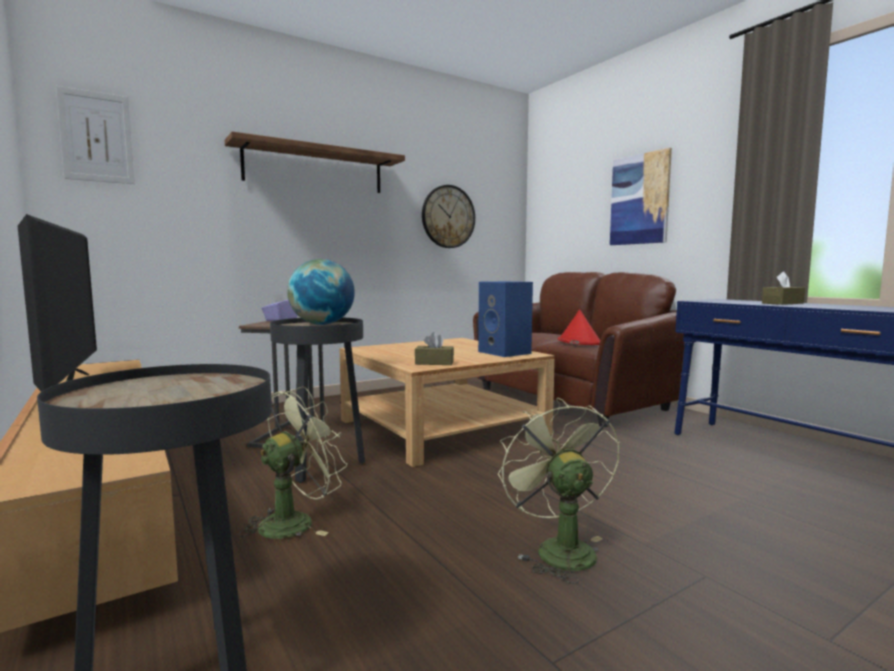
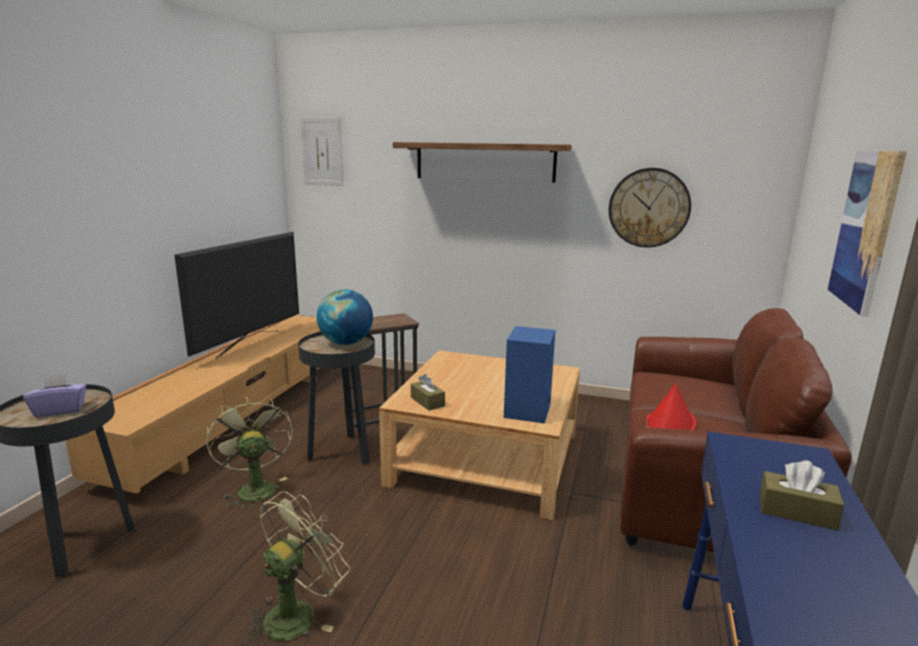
camera: 50 degrees right, 10 degrees up
(281, 320) = (384, 318): purple tissue box -> purple tissue box (60, 410)
(295, 521) = (254, 488): green fan -> green fan turned 120 degrees counterclockwise

